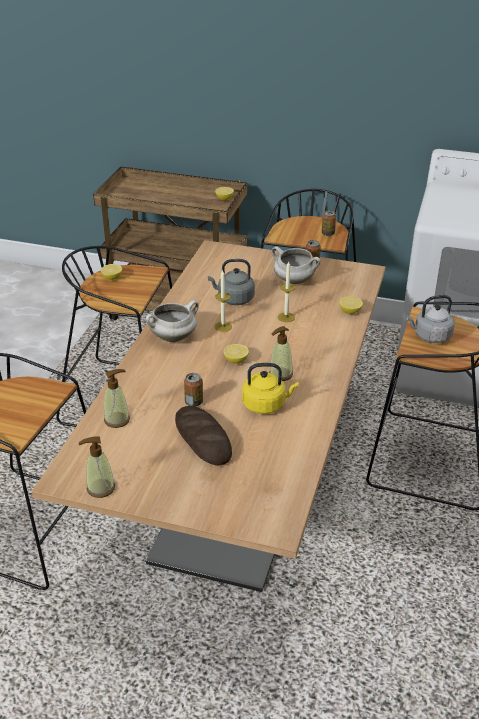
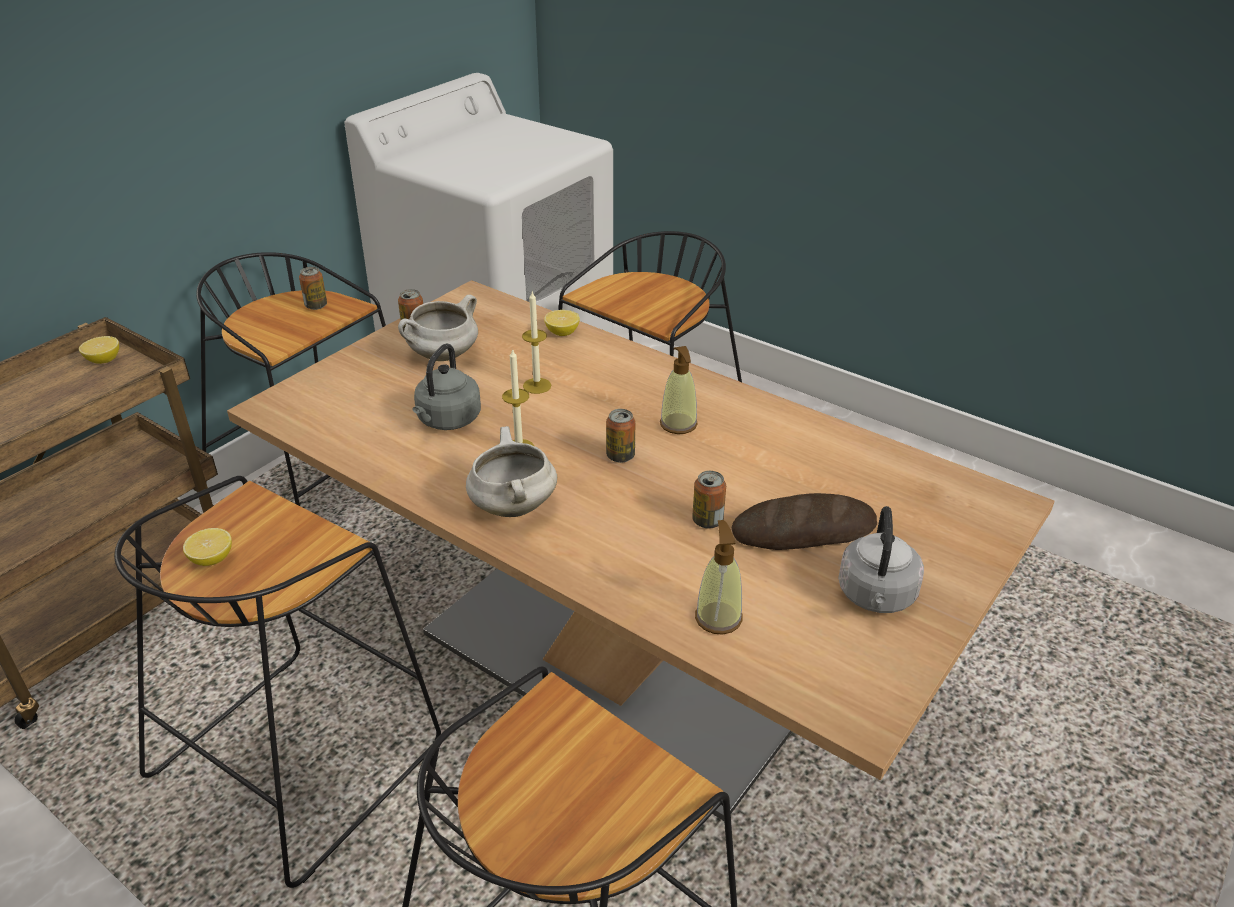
camera: 70 degrees left, 0 degrees up
(100, 488) = (895, 669): soap dispenser -> none
(236, 360) = (620, 456): lemon -> can
(266, 405) = (745, 453): yellow kettle -> none
(430, 336) = (638, 302): grey kettle -> grey kettle (876, 597)

